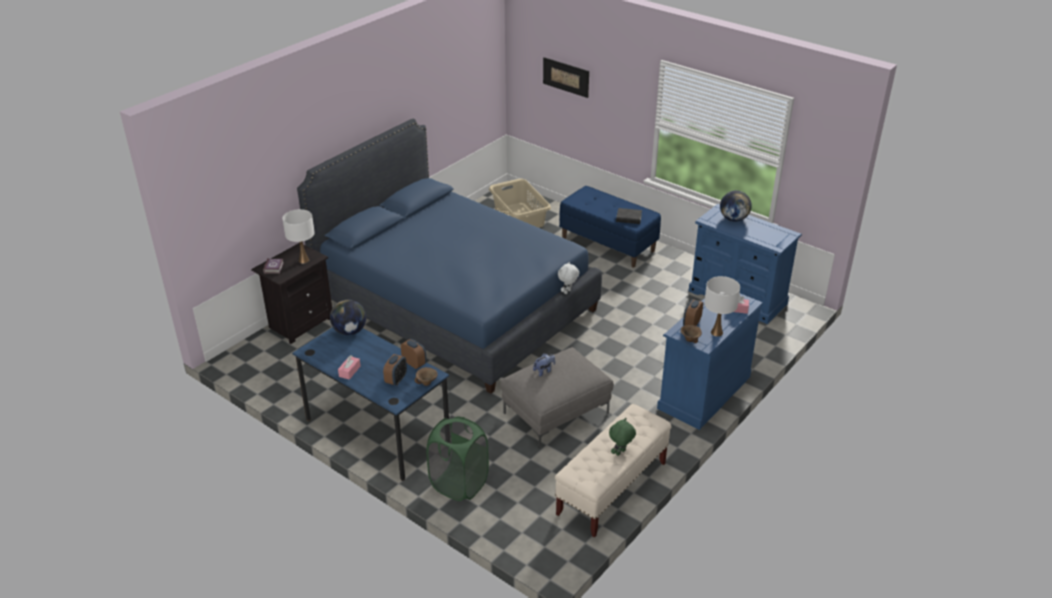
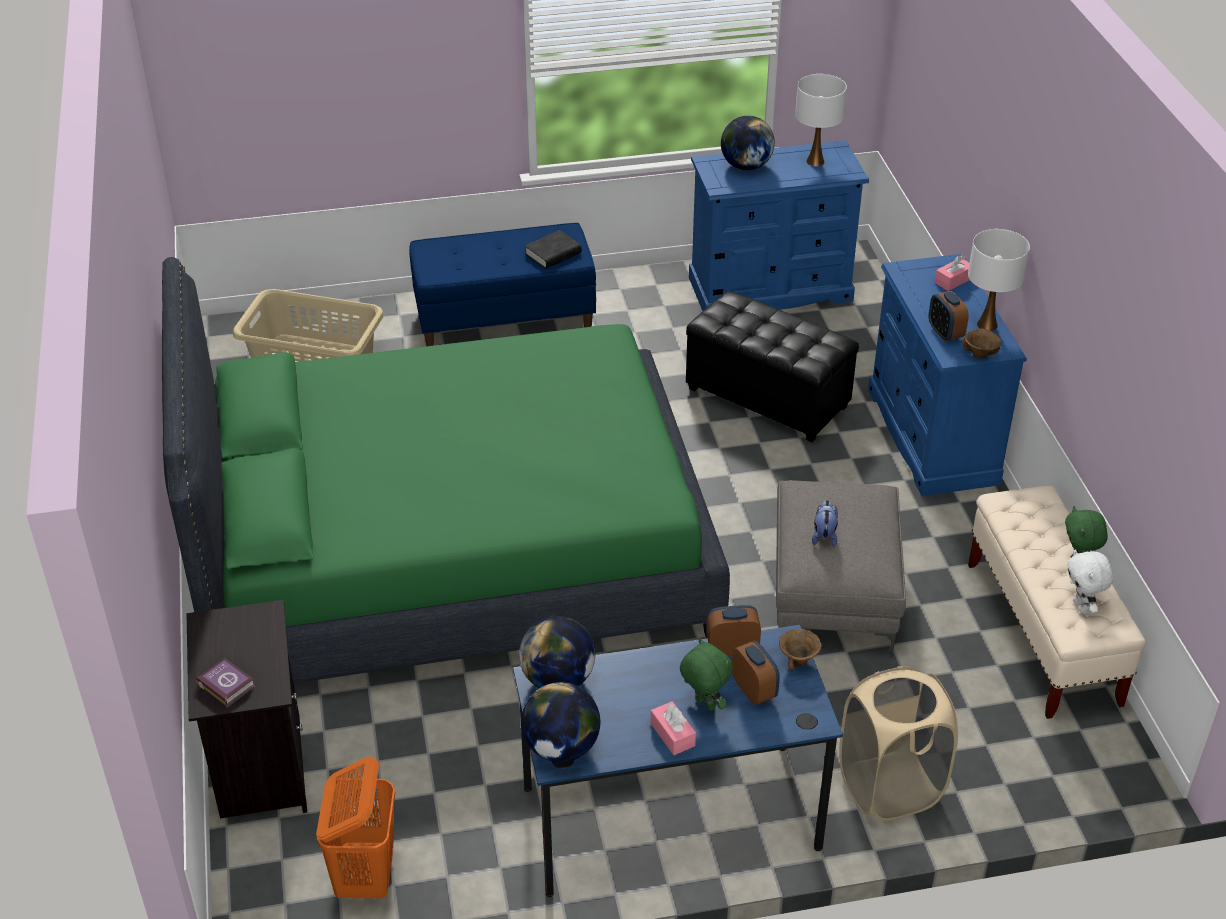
camera: 50 degrees left, 5 degrees up
(274, 373) = (365, 876): none -> orange laundry basket
(303, 260) = (254, 635): white table lamp -> white table lamp (815, 161)
(315, 349) = (561, 748): none -> globe
(374, 371) = (703, 704): none -> green plush toy
(455, 304) = (451, 553): blue bed -> green bed
(459, 484) = (890, 787): green laundry basket -> beige laundry basket
(566, 77) = (310, 58): picture -> none
(568, 292) = (664, 408): white plush toy -> white plush toy (1081, 606)
(660, 333) = (768, 398): none -> black ottoman

